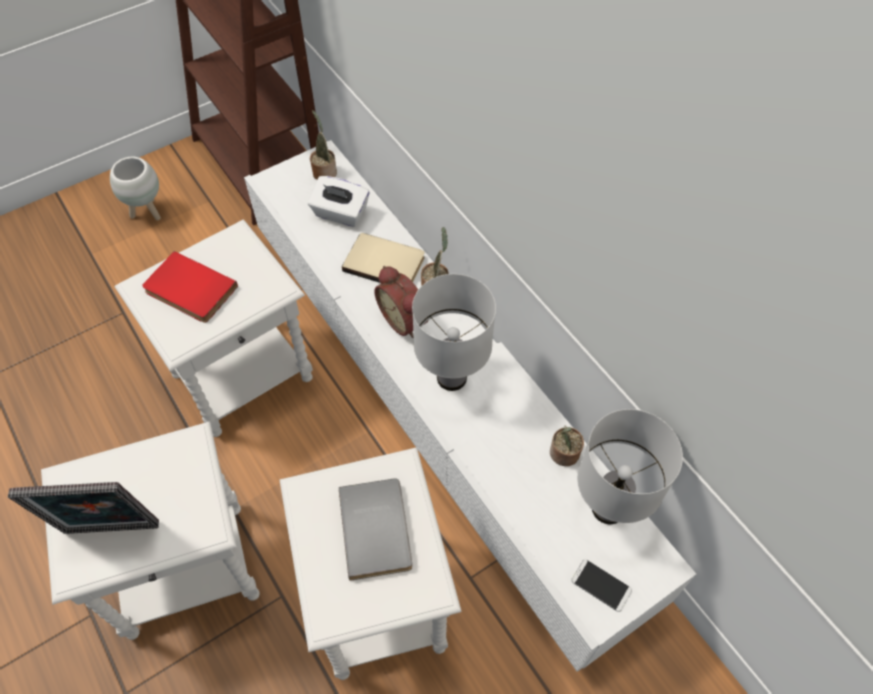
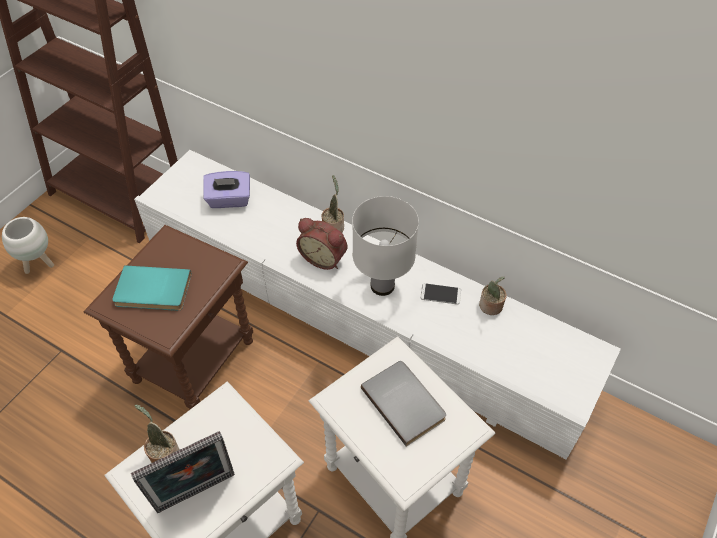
camera: 25 degrees left, 5 degrees down
(189, 291) = (152, 292): red book -> turquoise book
(241, 374) = (192, 359): white side table -> brown side table
(324, 171) = (198, 174): potted plant -> potted plant (164, 453)
(340, 213) = (229, 200): white tissue box -> purple tissue box
(385, 262) = (285, 223): beige book -> none
(601, 585) = (565, 382): phone -> phone (440, 294)
(607, 507) = (540, 330): white table lamp -> none

